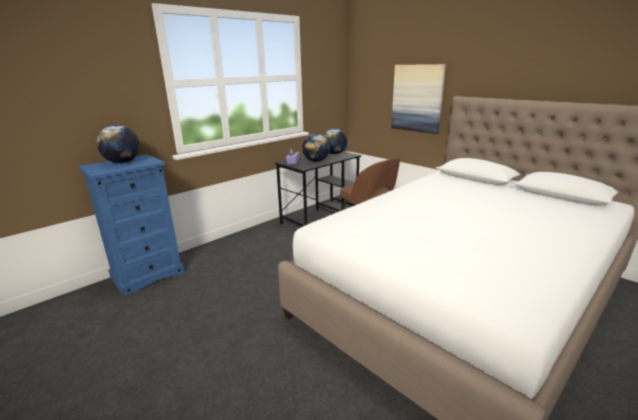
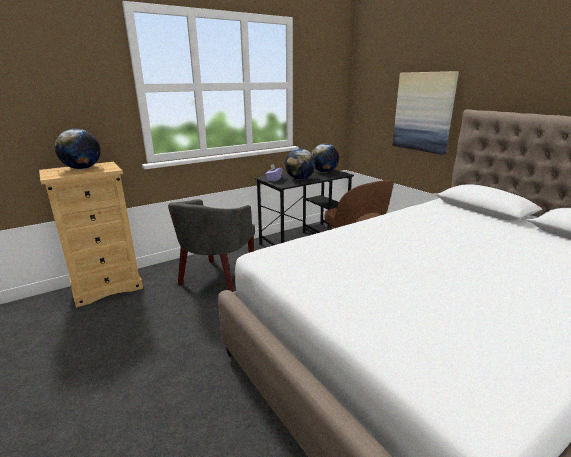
camera: 10 degrees right, 0 degrees up
(148, 275) = (107, 287): blue dresser -> beige dresser
(251, 257) = (216, 279): none -> grey armchair

